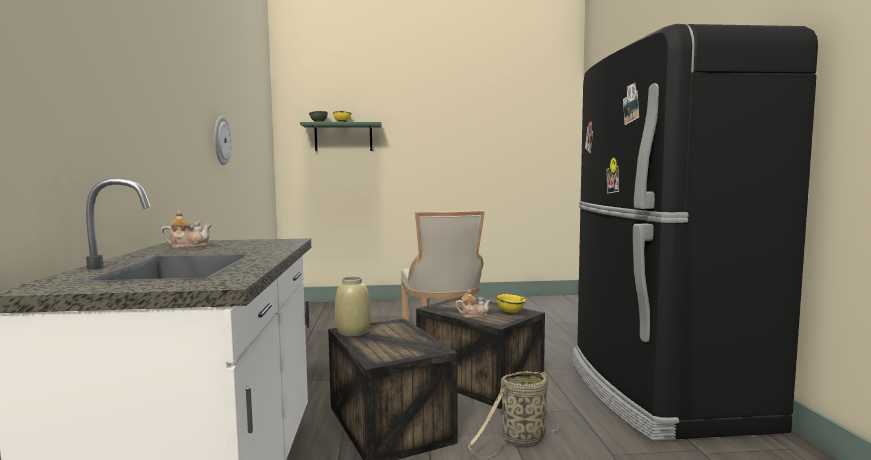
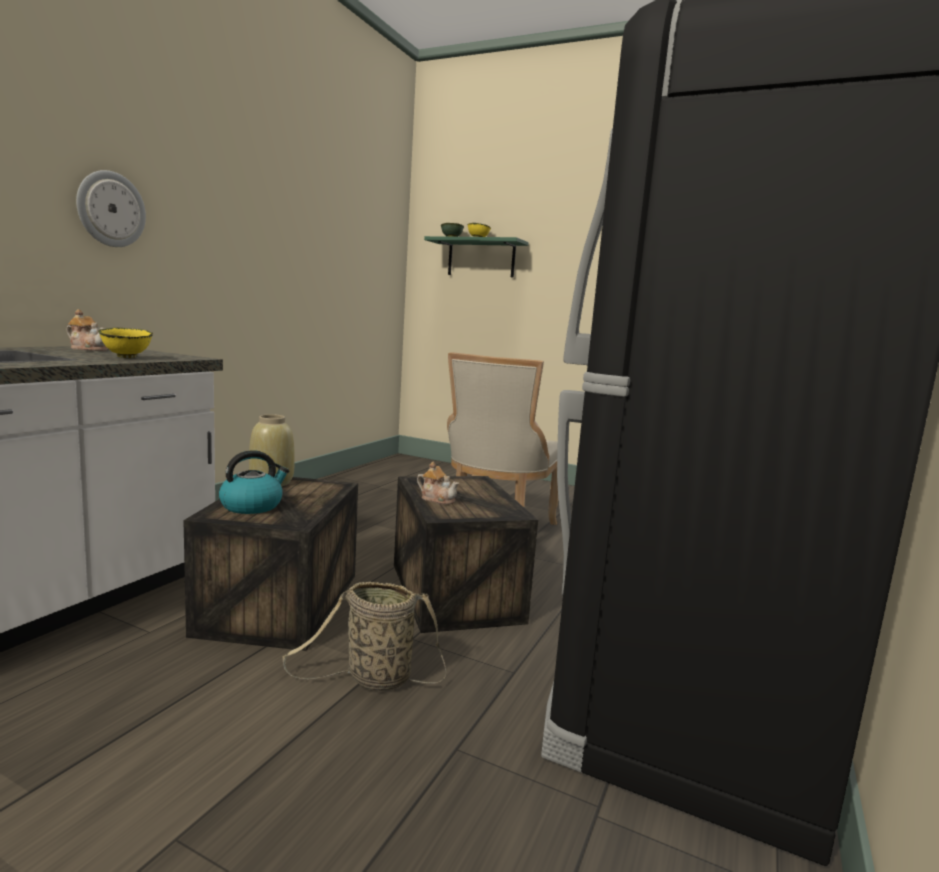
camera: 30 degrees right, 5 degrees up
(221, 140) = (264, 248): wall clock -> wall clock (110, 209)
(383, 348) = (252, 506): none -> kettle
(510, 313) = (488, 508): yellow bowl -> yellow bowl (128, 357)

